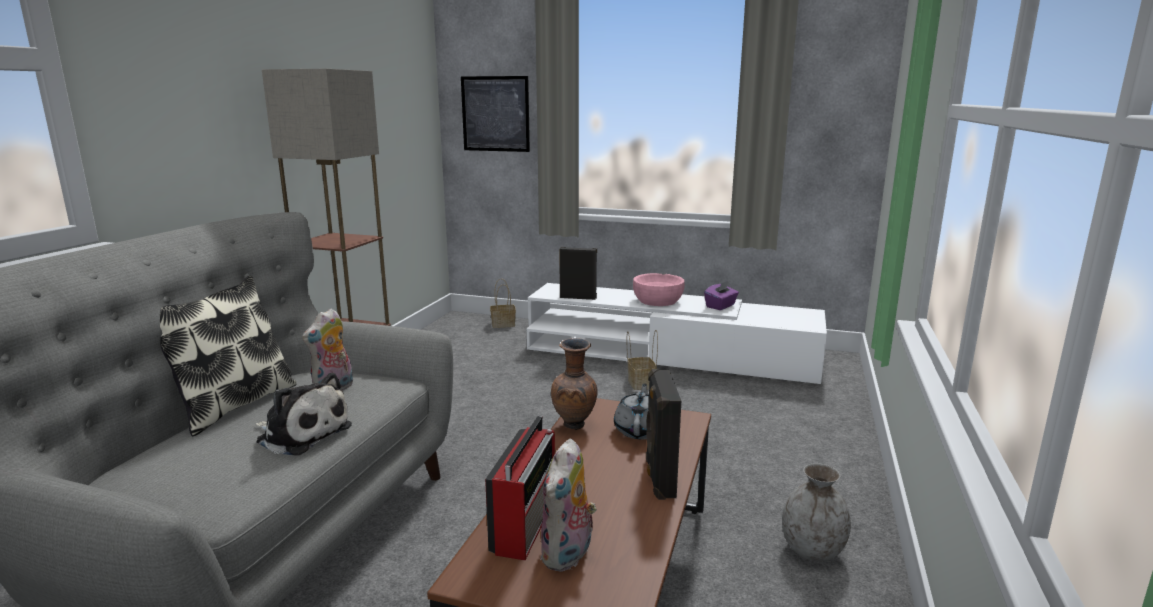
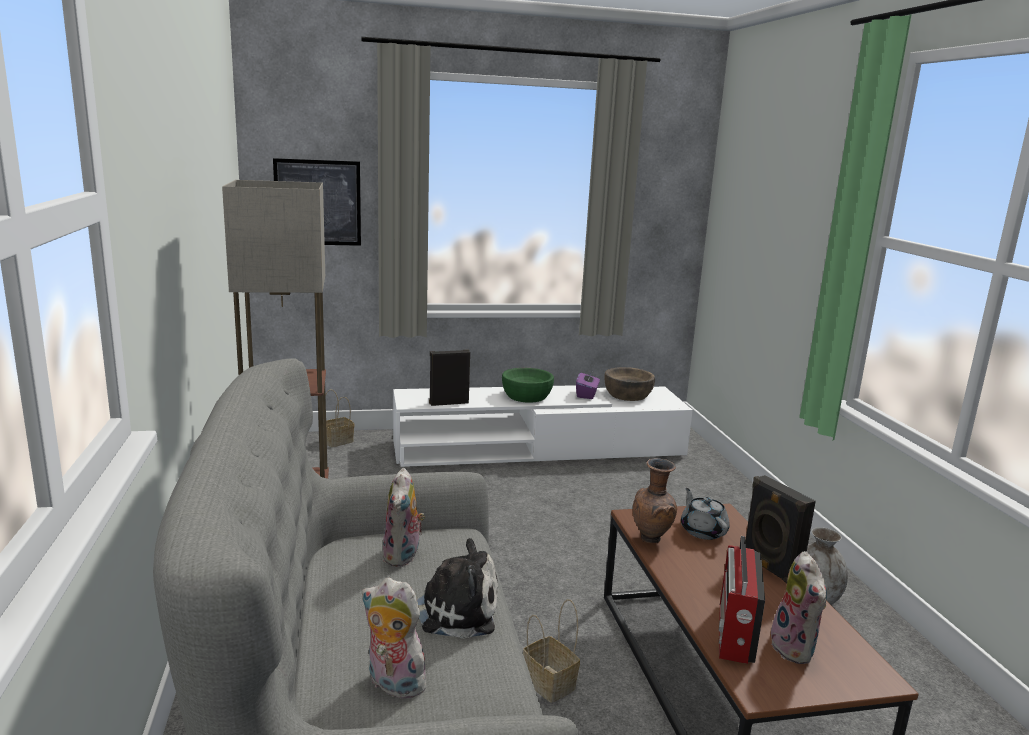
camera: 30 degrees left, 0 degrees up
(182, 470) = (392, 684): none -> plush toy
(233, 405) = (318, 601): pillow -> none
(526, 523) = (734, 634): radio -> radio turned 150 degrees counterclockwise
(640, 383) = (544, 482): basket -> basket (547, 683)
(657, 300) = (526, 396): pink bowl -> green bowl
(769, 312) = (628, 395): none -> brown bowl

